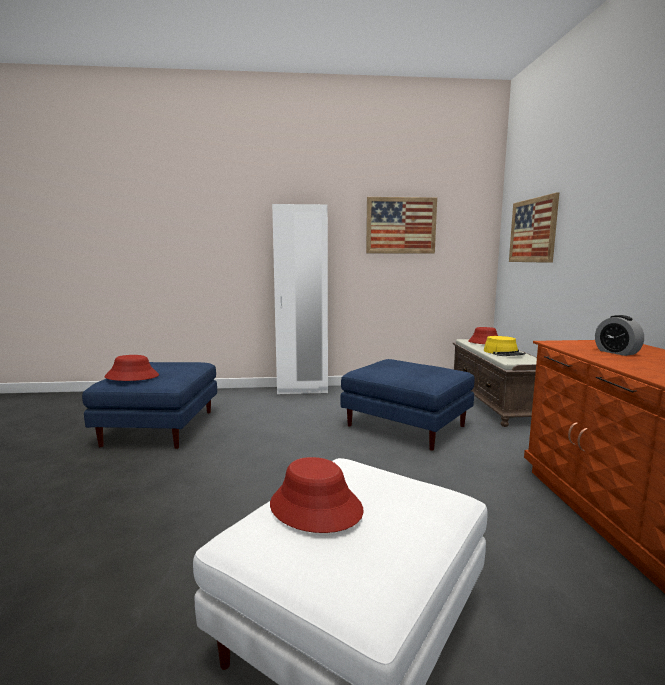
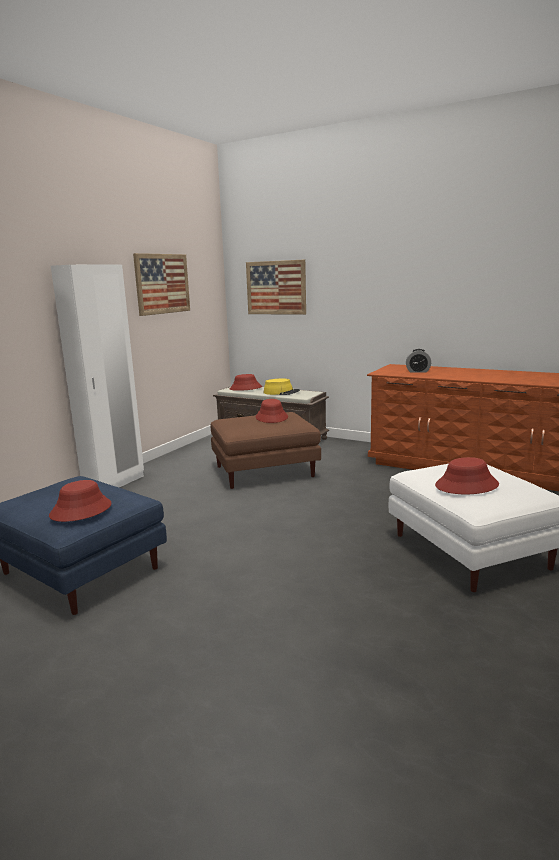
camera: 55 degrees left, 5 degrees up
(407, 426) = (265, 471): blue ottoman -> brown ottoman
(421, 368) = (272, 417): none -> red hat

